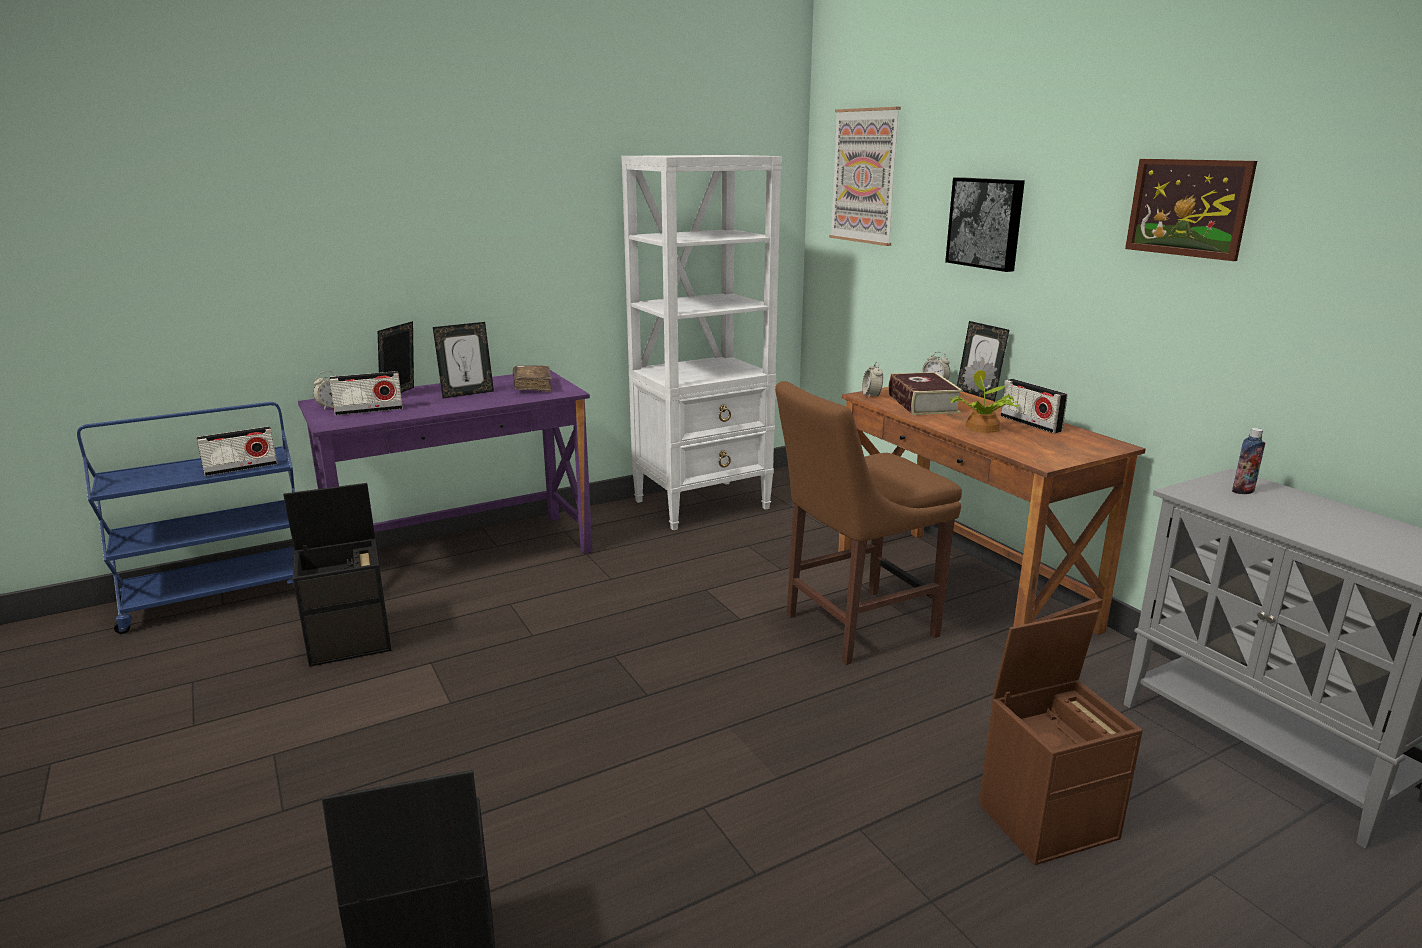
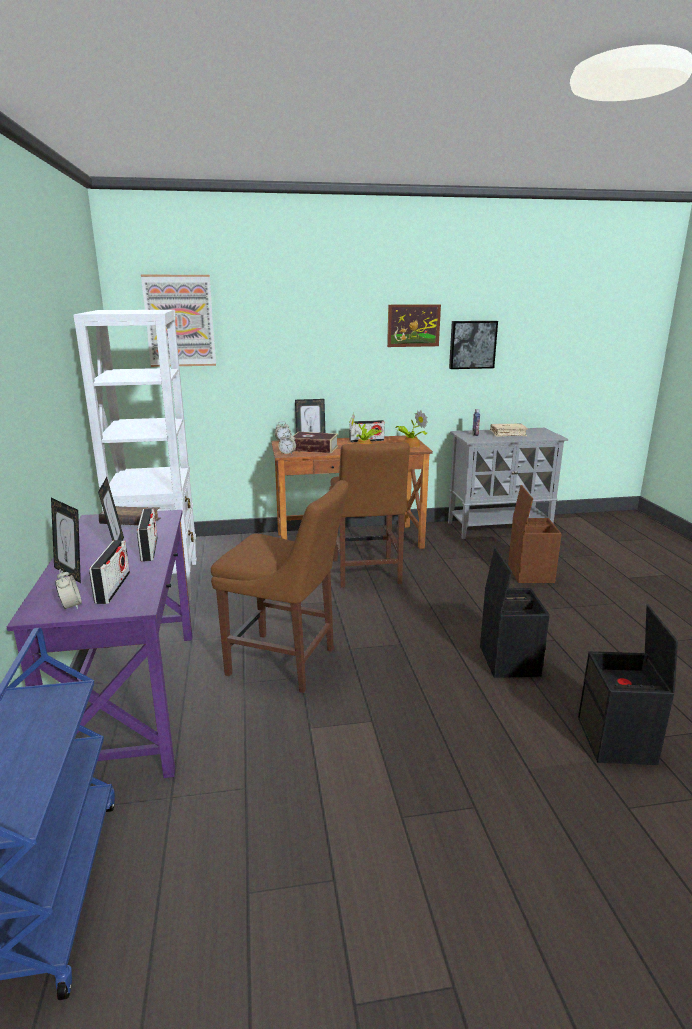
camera: 70 degrees left, 0 degrees up
(241, 468) = (61, 712): radio -> radio (149, 549)
(351, 641) = (243, 773): black storage box -> black storage box (508, 660)
(559, 619) = (286, 663): none -> brown chair
(986, 223) = (296, 343): picture -> picture (472, 344)
(1057, 452) = (409, 445): none -> potted plant
(1328, 522) = (508, 434): none -> beige book

